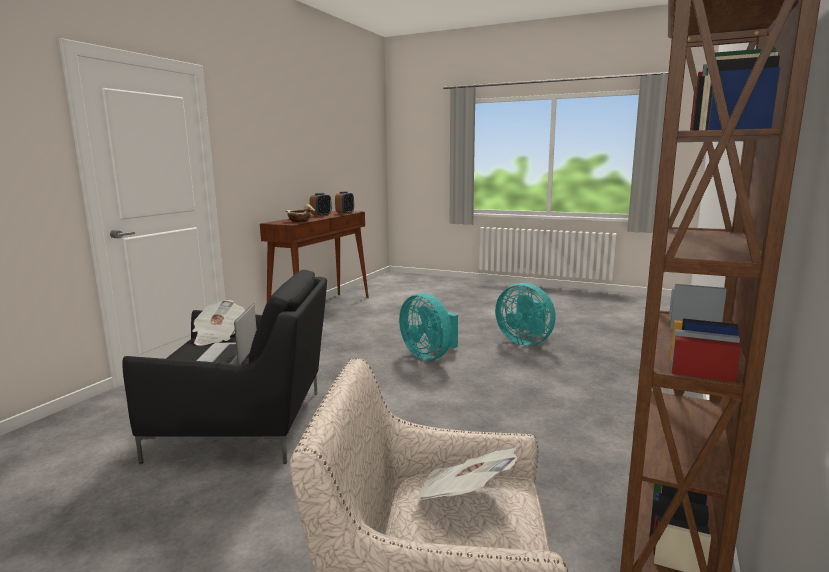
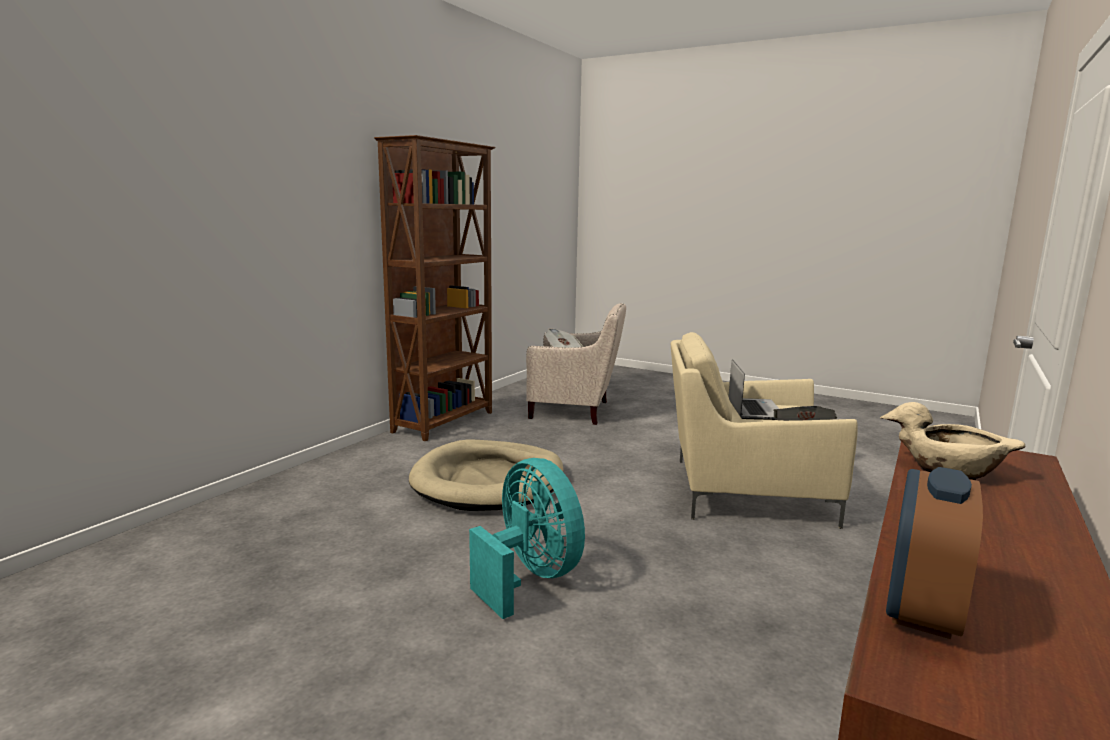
camera: 175 degrees left, 0 degrees up
(247, 424) = (743, 490): black armchair -> beige armchair
(321, 216) = (994, 555): alarm clock -> none
(496, 416) = (488, 481): none -> beige dog bed
(525, 341) = (318, 605): turquoise fan -> none

